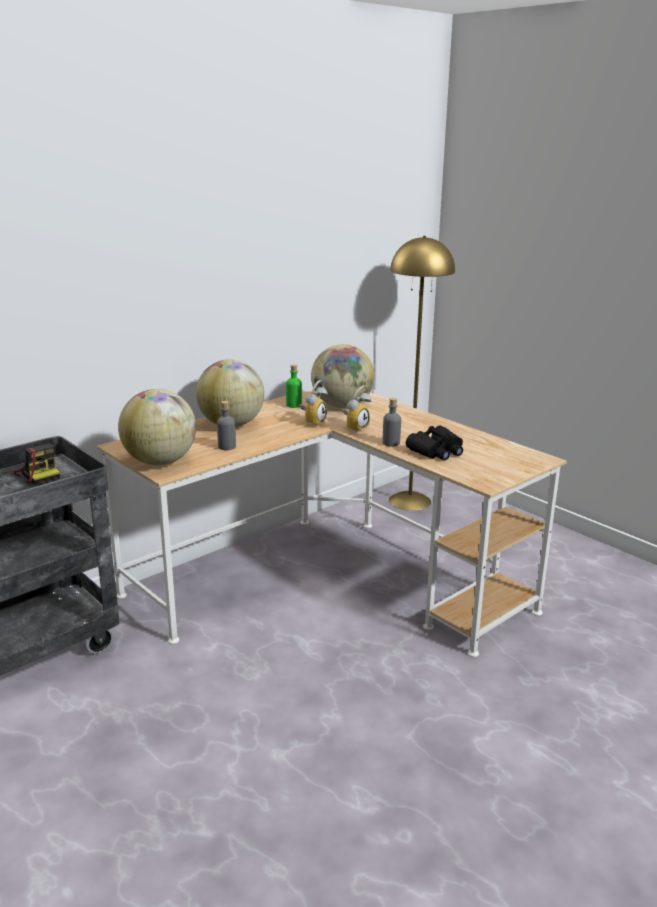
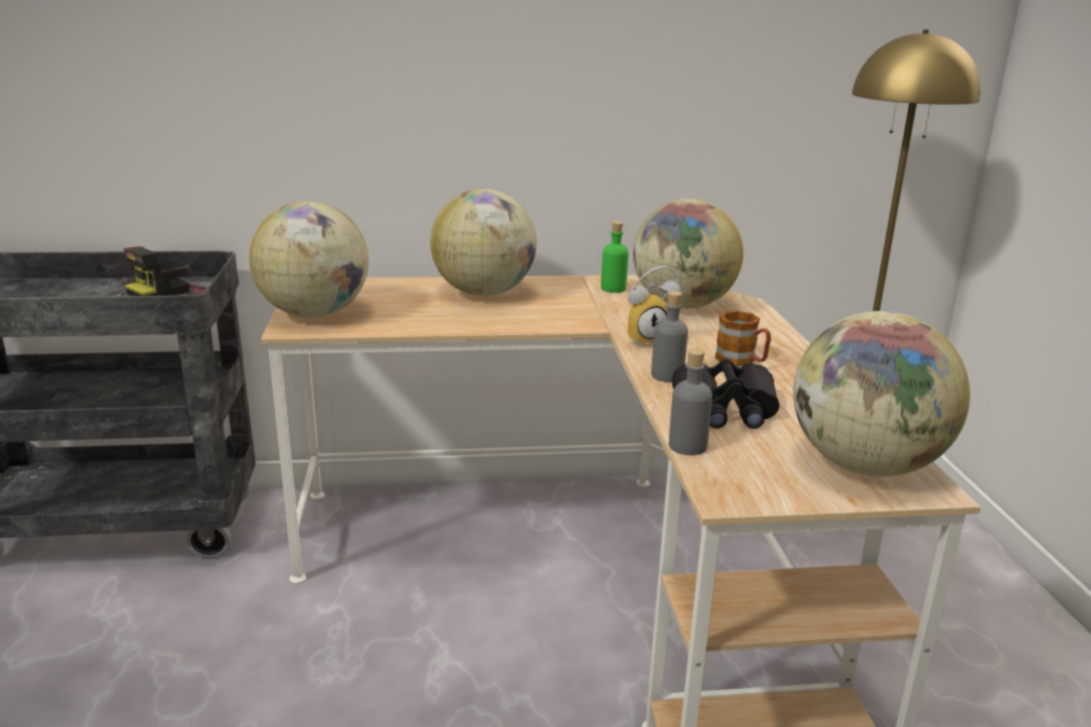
camera: 35 degrees right, 0 degrees up
(39, 474) = (168, 292): camera -> camera turned 45 degrees clockwise
(227, 447) = (425, 317): grey bottle -> grey bottle (687, 446)
(313, 422) = (599, 316): alarm clock -> none
(410, 427) = (742, 361): none -> mug
(514, 457) = (864, 465): none -> globe

